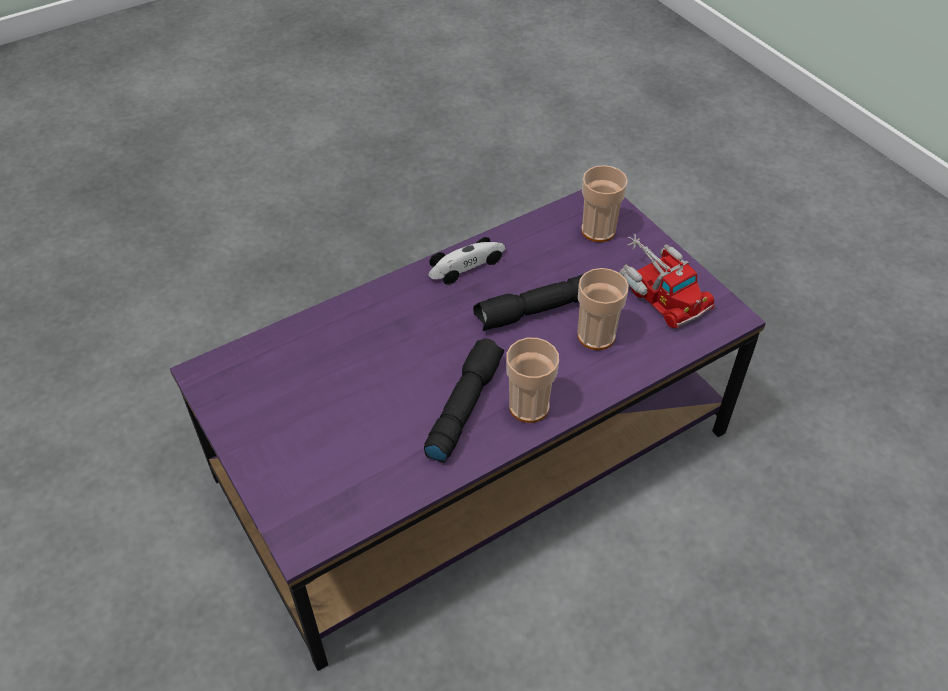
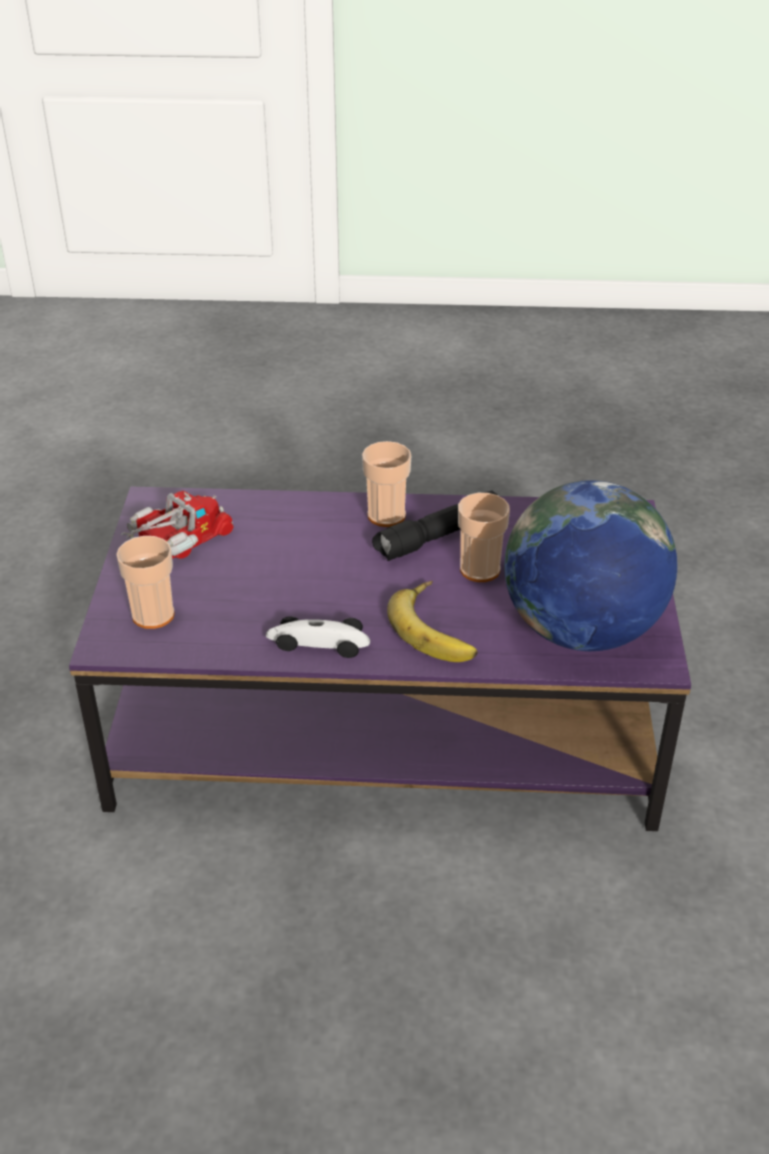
camera: 145 degrees left, 10 degrees down
(280, 373) = (581, 630): none -> globe
(392, 319) = (438, 628): none -> banana
(539, 311) = (298, 574): black flashlight -> none
(596, 336) = (275, 535): cup -> cup (480, 569)
(660, 290) = (175, 542): toy truck -> toy truck turned 45 degrees clockwise

